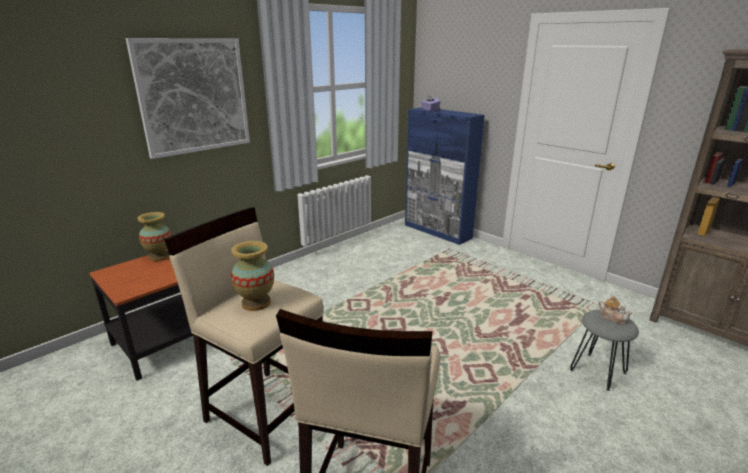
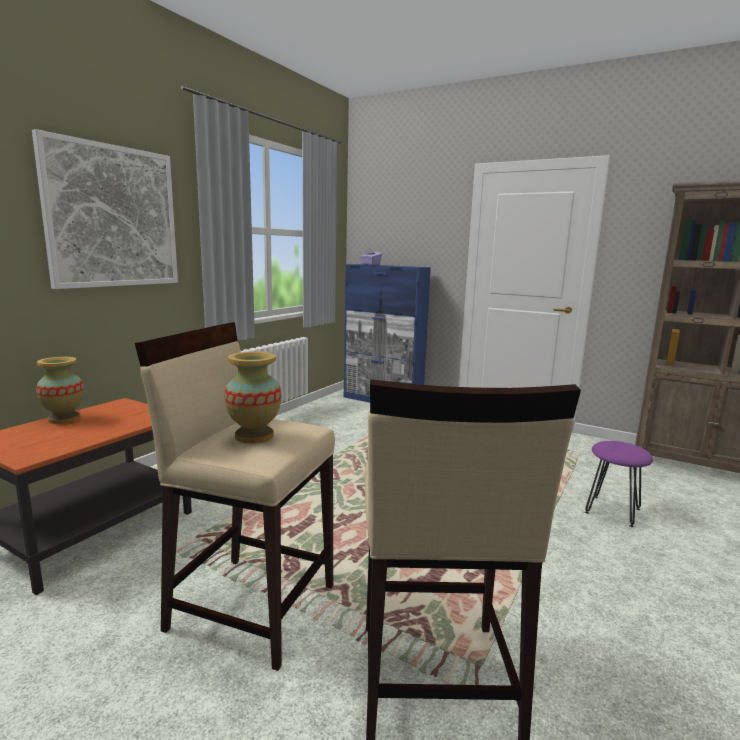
camera: 15 degrees left, 10 degrees down
(598, 371) = (613, 511): grey stool -> purple stool
(613, 318) = (623, 446): teapot -> none

